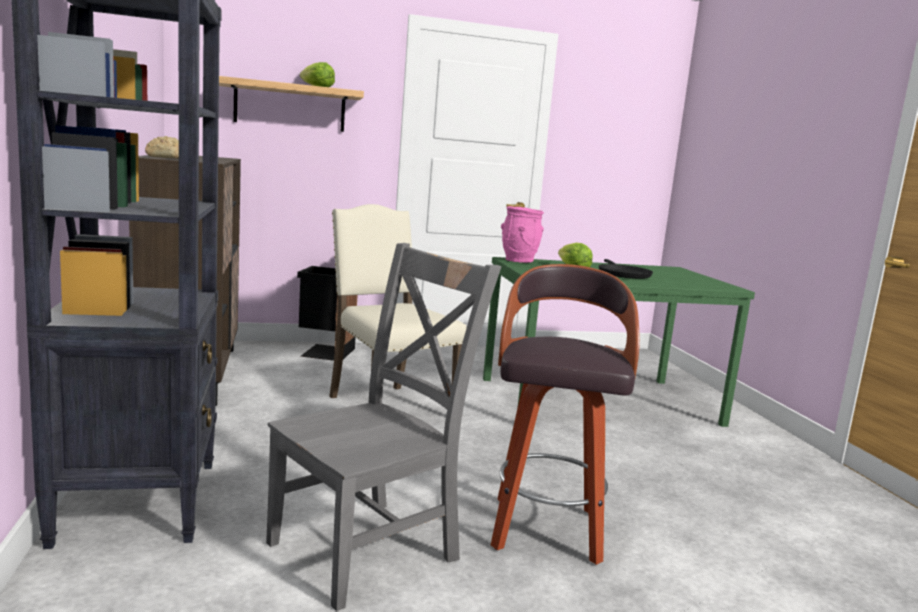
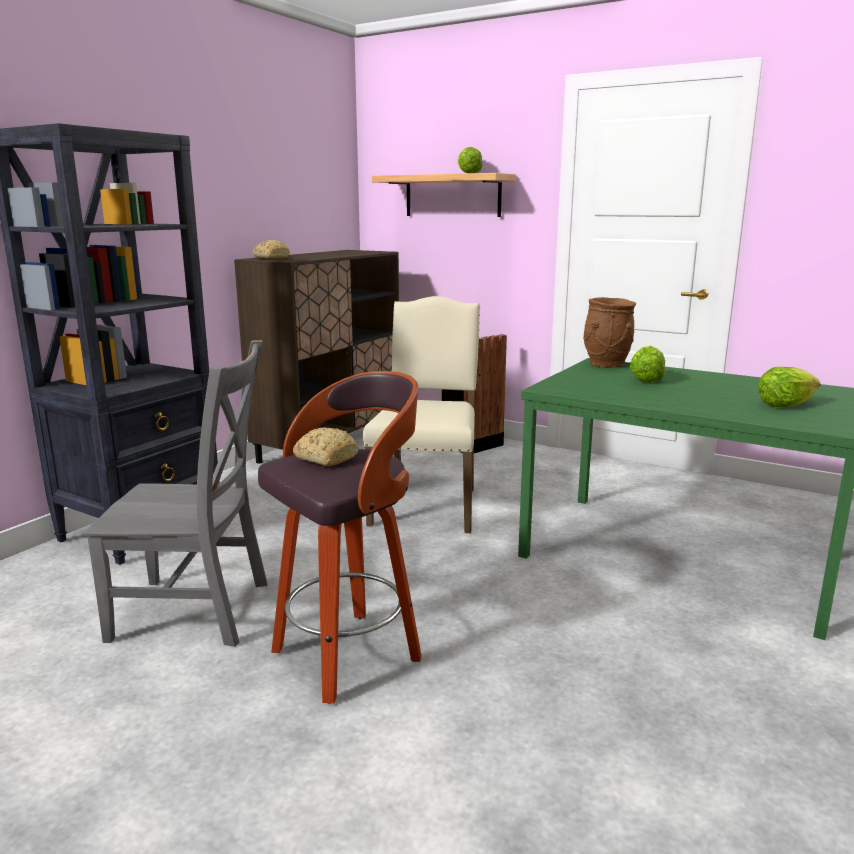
camera: 45 degrees right, 5 degrees up
(518, 260) = (605, 364): pink vase -> brown vase
(553, 345) = (326, 458): none -> bread
(622, 274) = (703, 392): black frying pan -> none
(676, 278) = (784, 405): none -> lettuce

